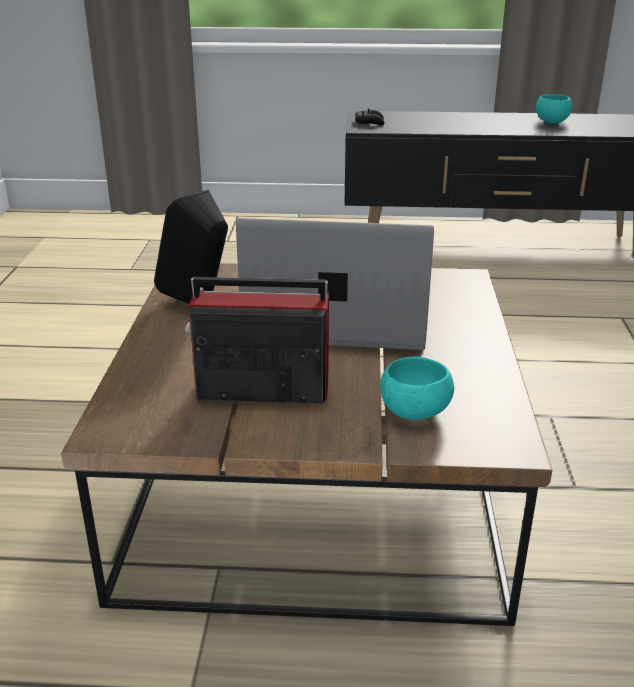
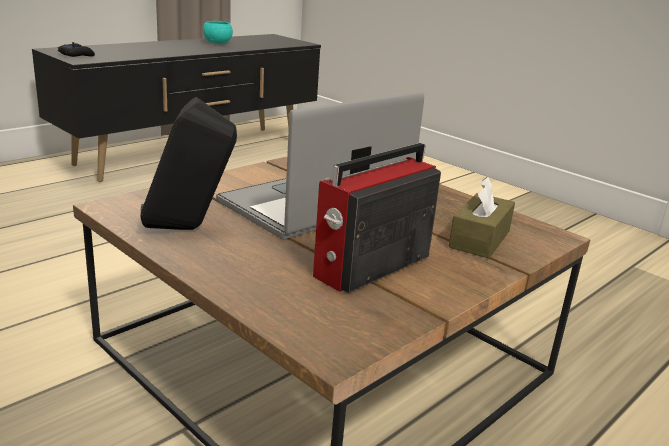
camera: 50 degrees left, 5 degrees down
(414, 412) = (479, 239): turquoise bowl -> brown tissue box

